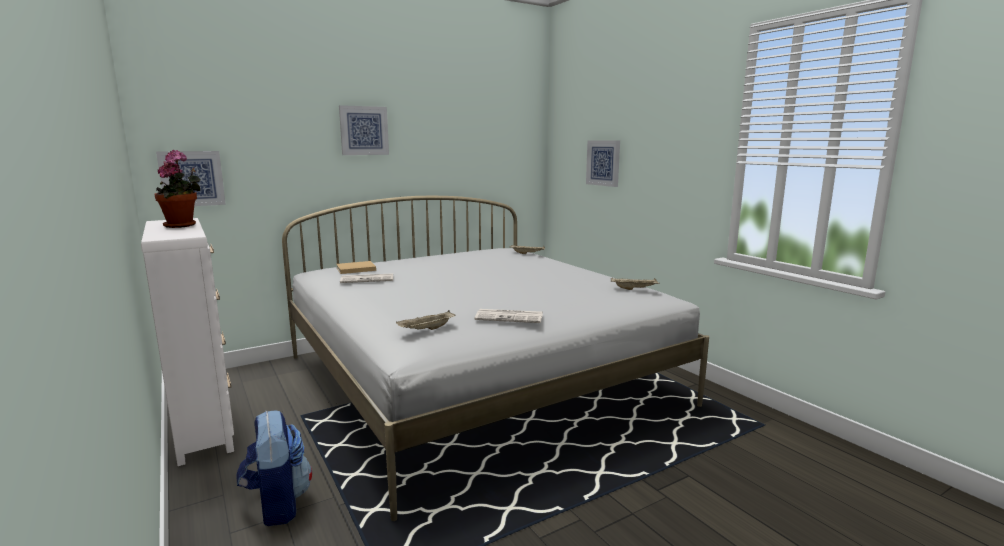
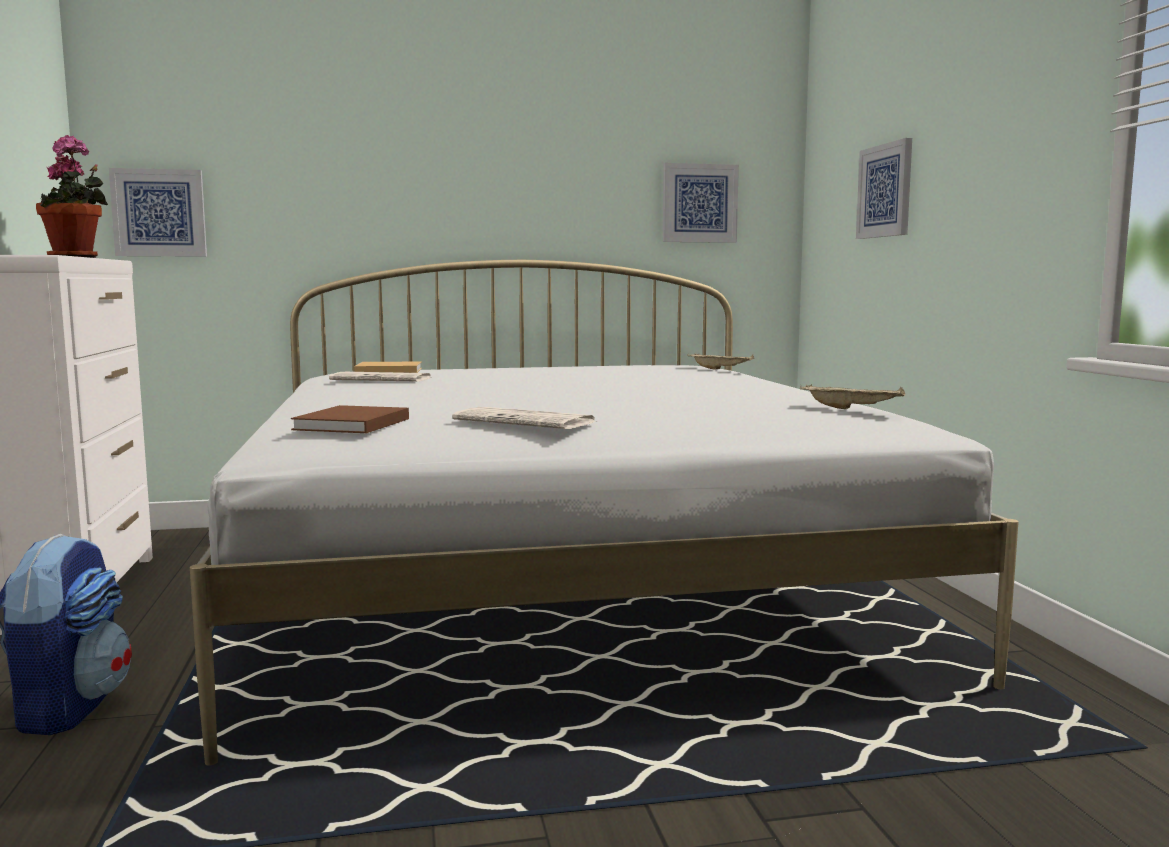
camera: 20 degrees right, 5 degrees down
(364, 130) = (440, 143): picture -> picture (699, 203)
(426, 330) = (350, 424): beige tray -> brown book

